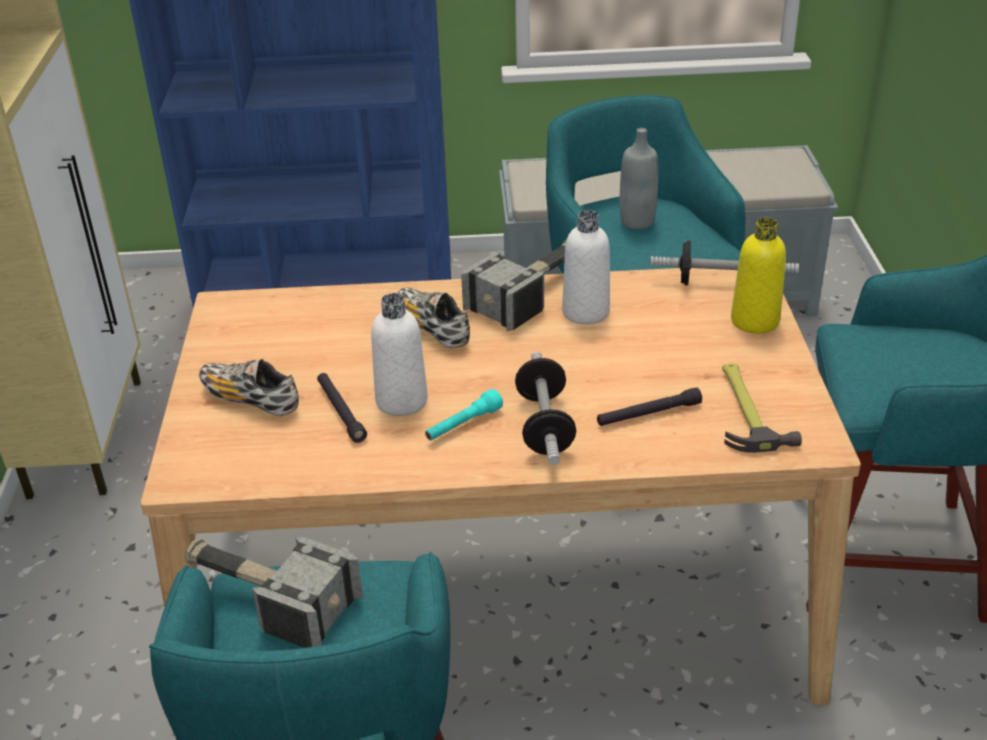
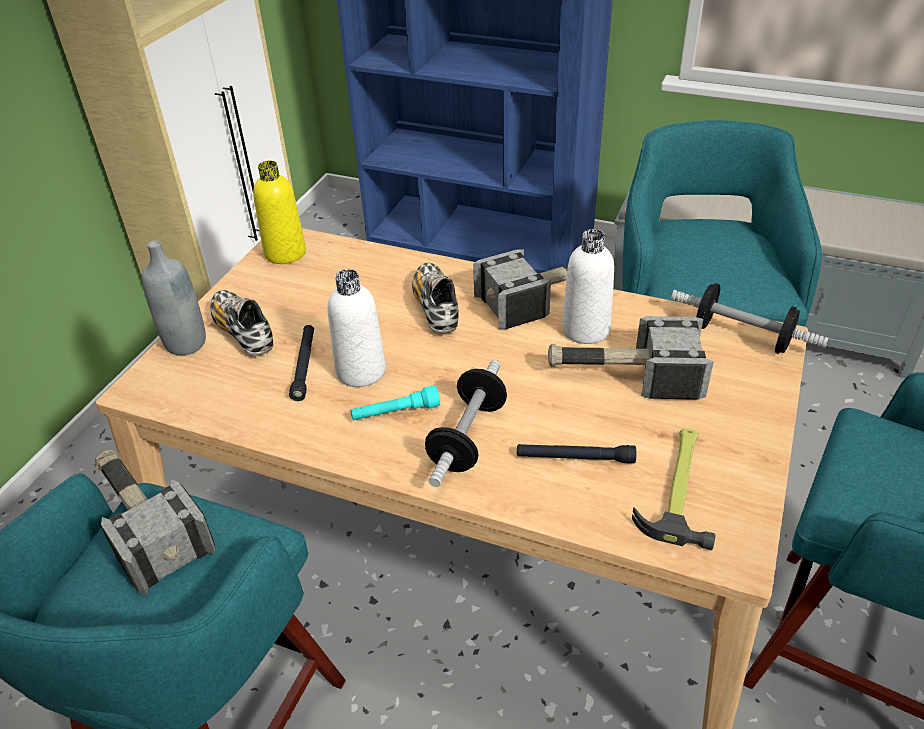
camera: 25 degrees right, 5 degrees up
(637, 221) = (709, 248): grey bottle -> grey bottle (186, 343)
(644, 339) = (623, 375): none -> hammer
(755, 321) = (752, 387): yellow bottle -> yellow bottle (285, 253)

